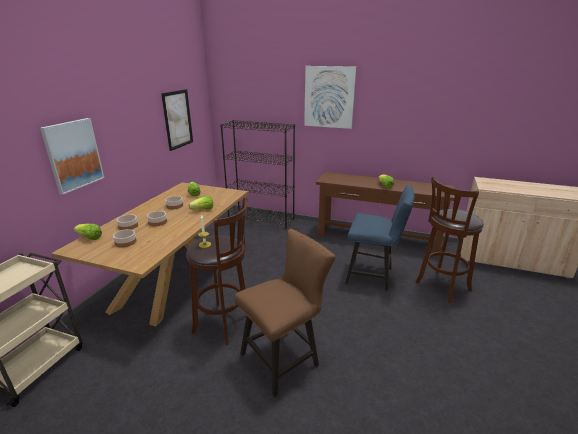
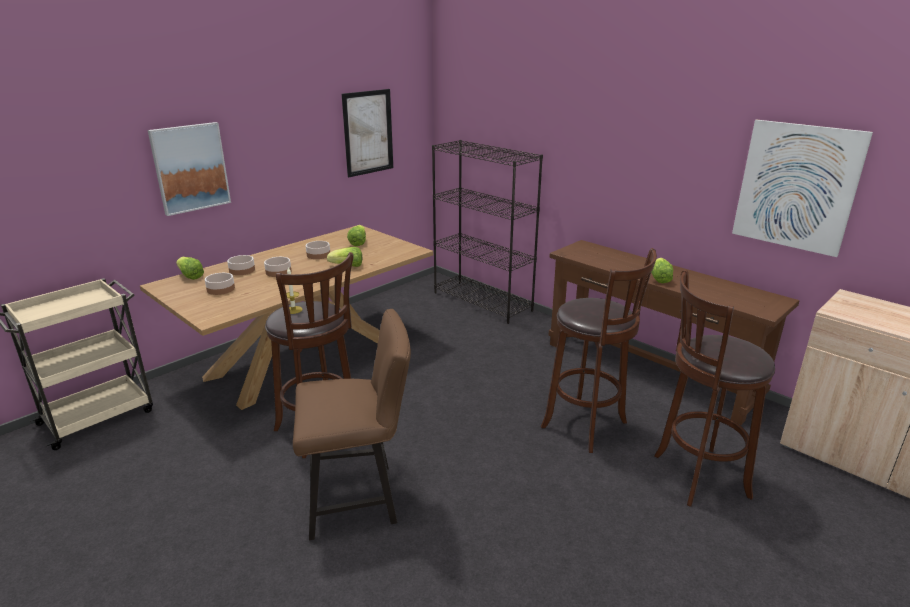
camera: 25 degrees right, 0 degrees up
(329, 97) = (596, 114): picture -> picture (796, 187)
(373, 276) = (588, 426): blue chair -> brown stool

